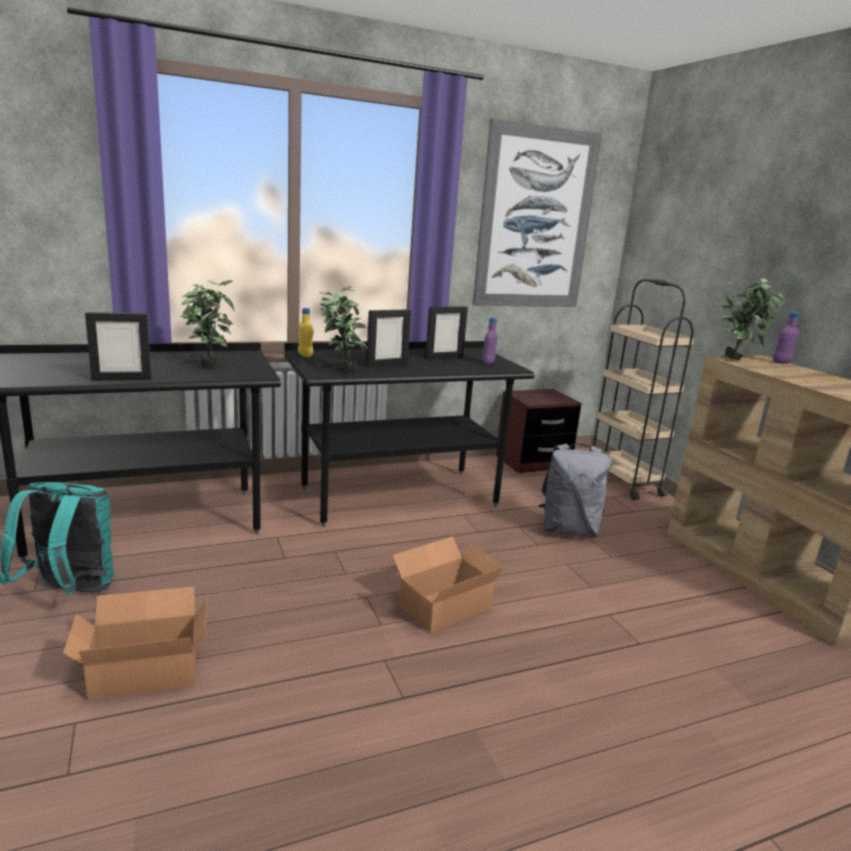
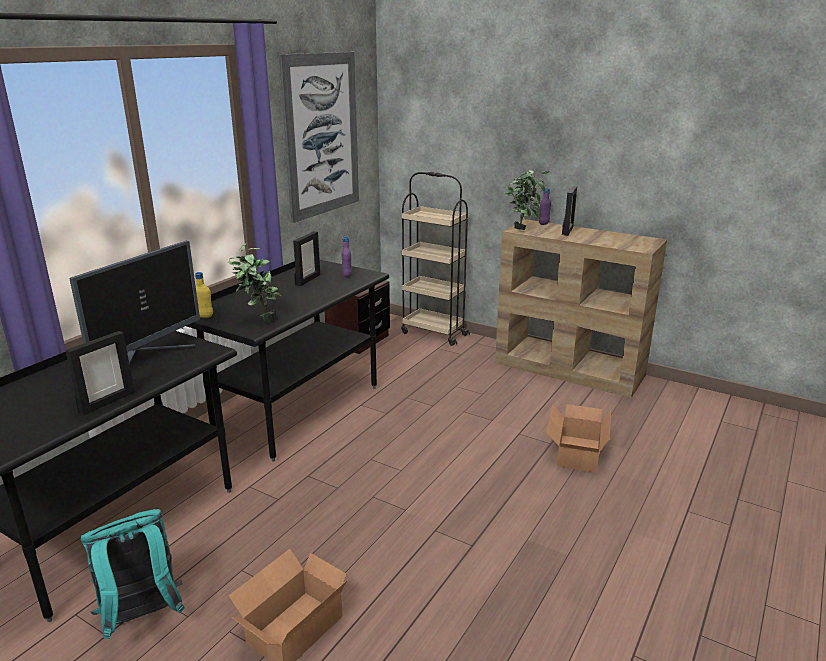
camera: 35 degrees left, 5 degrees up
(209, 365) = (148, 357): potted plant -> monitor
(386, 364) = (282, 303): picture frame -> picture frame (567, 231)
(441, 606) = (425, 477): cardboard box -> cardboard box (575, 454)
(568, 530) = (439, 386): grey backpack -> none

